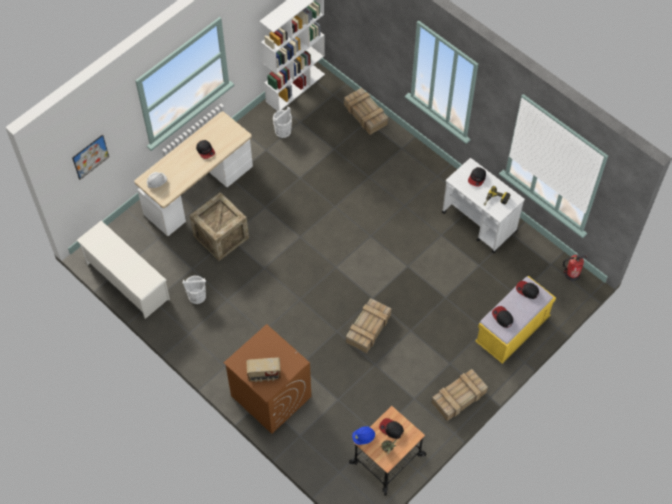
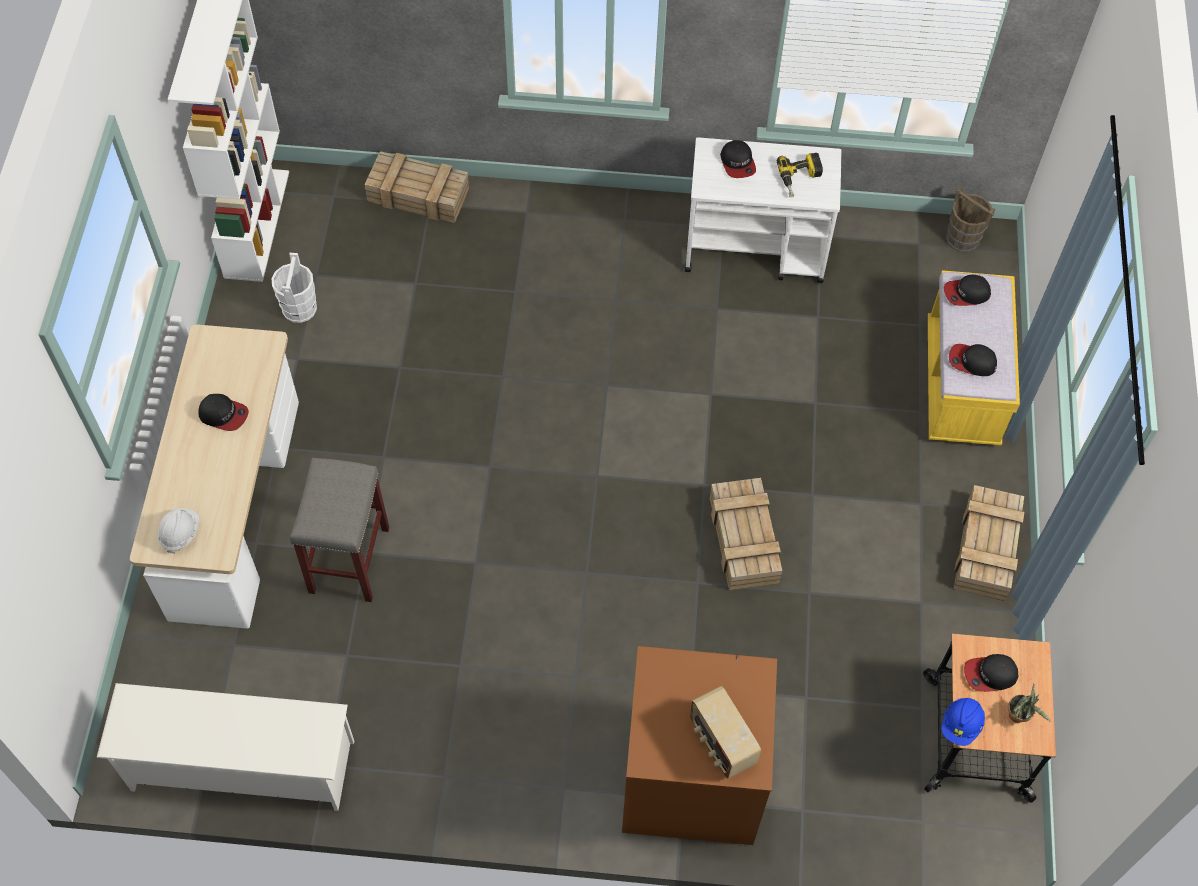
camera: 40 degrees left, 0 degrees up
(90, 157) = (35, 561): picture -> none
(197, 296) = (399, 698): white bucket -> none
(221, 237) = (349, 561): crate -> grey stool
(264, 375) = (721, 742): radio -> radio turned 105 degrees clockwise
(571, 274) = (962, 238): fire extinguisher -> brown bucket

